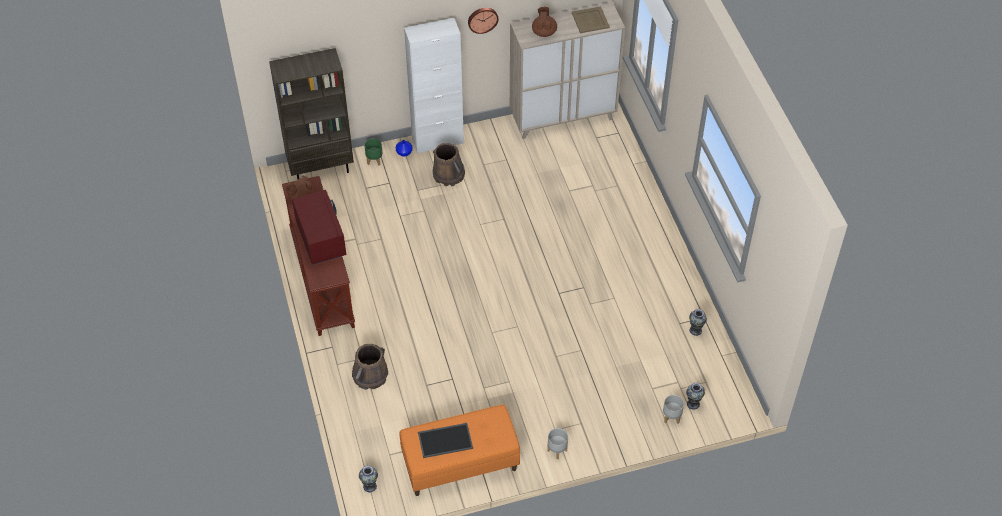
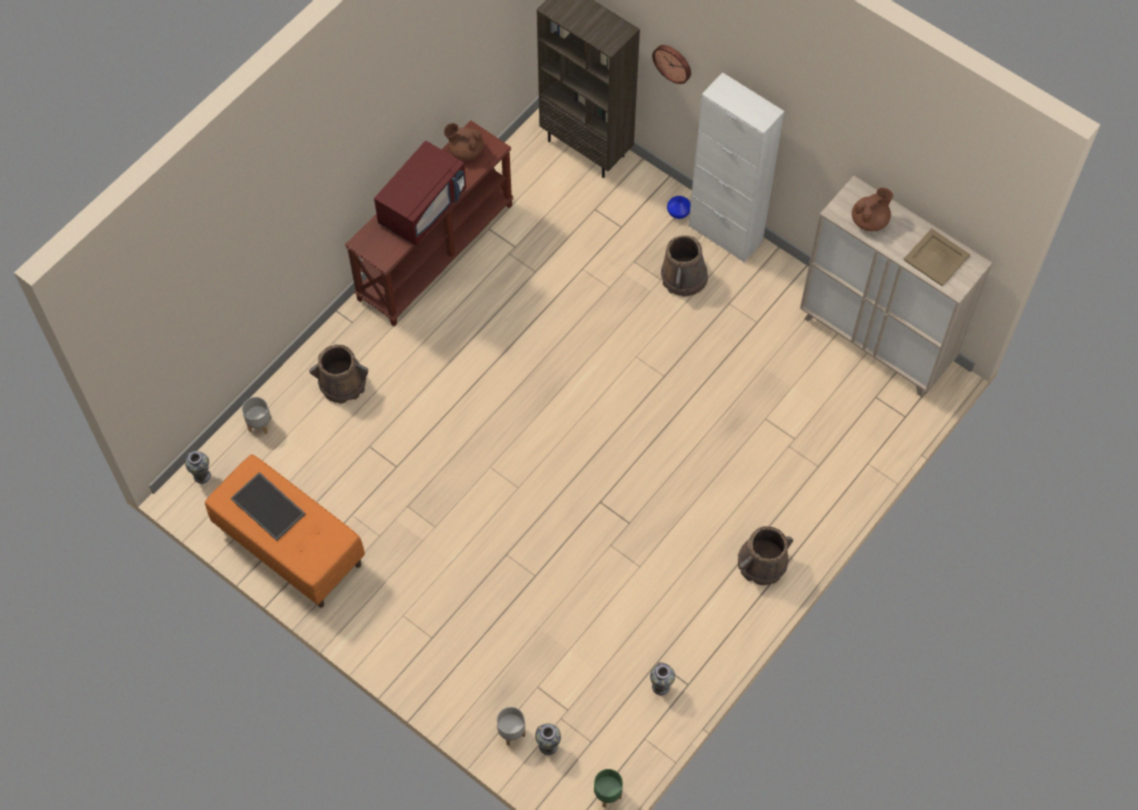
camera: 55 degrees right, 10 degrees up
(375, 160) = (642, 191): green planter -> green planter (608, 794)
(482, 19) = (822, 142): wall clock -> wall clock (673, 62)
(556, 450) = (376, 634): grey planter -> grey planter (259, 424)
(656, 243) = (762, 563): none -> brown bucket

